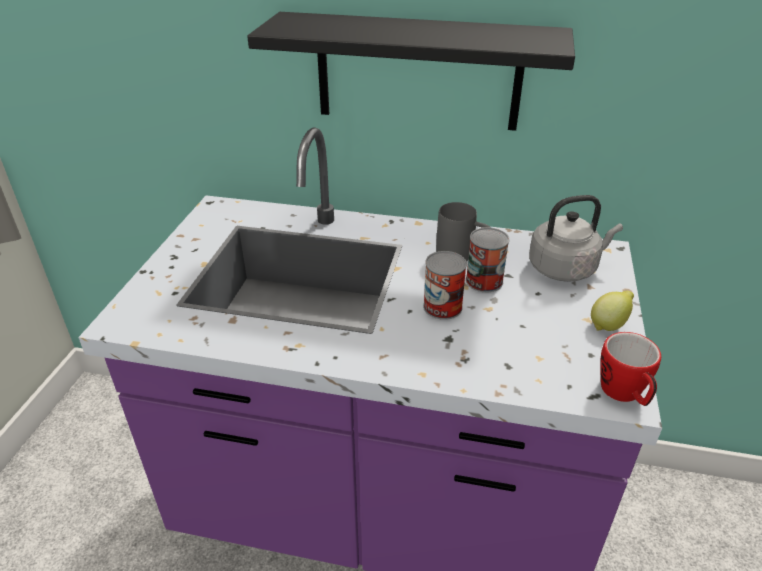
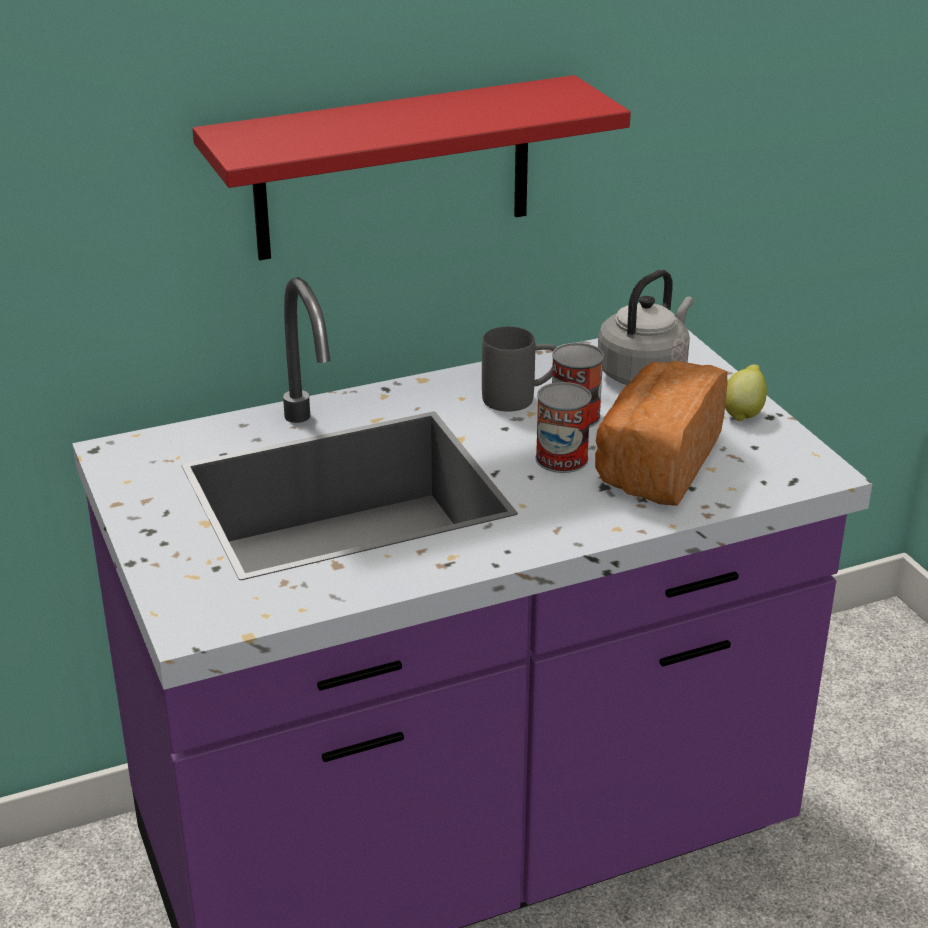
camera: 35 degrees left, 5 degrees down
(418, 72) = (393, 169): black shelf -> red shelf
(502, 337) = (655, 464): none -> bread
(624, 394) = (817, 469): mug -> none

